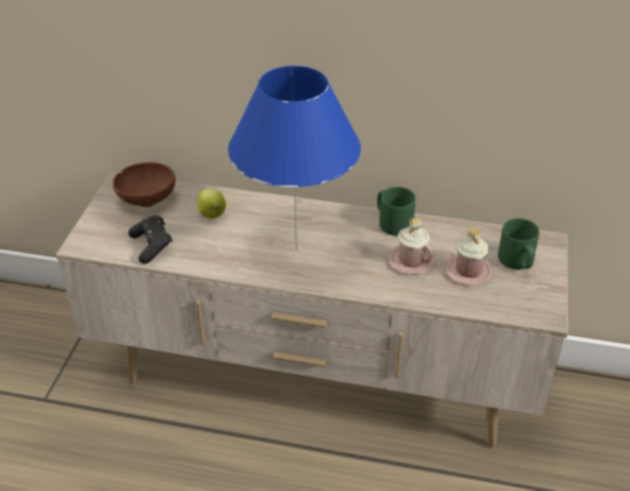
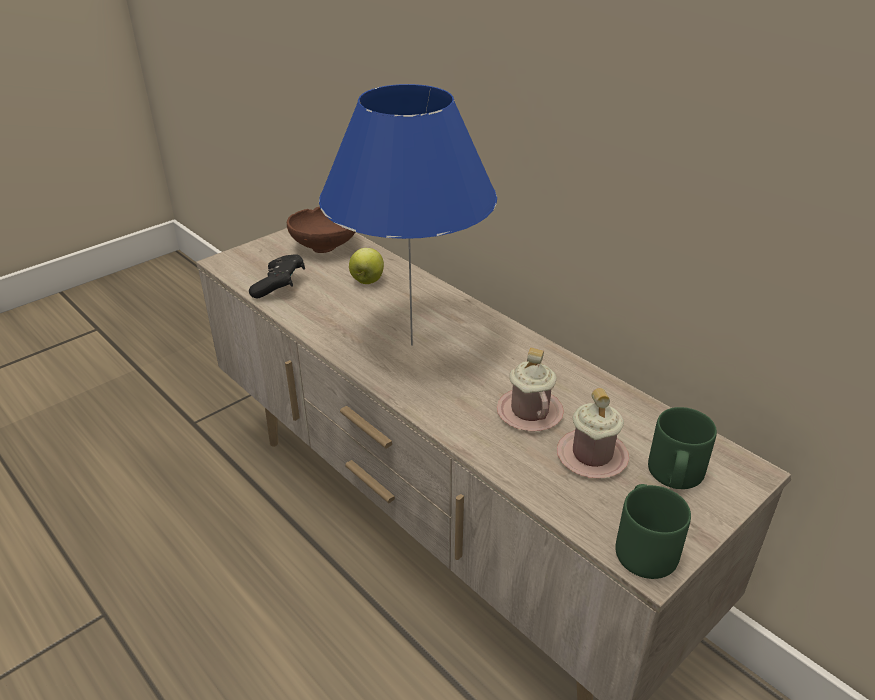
camera: 35 degrees right, 5 degrees down
(392, 223) = (551, 363): green mug -> green mug (643, 548)

